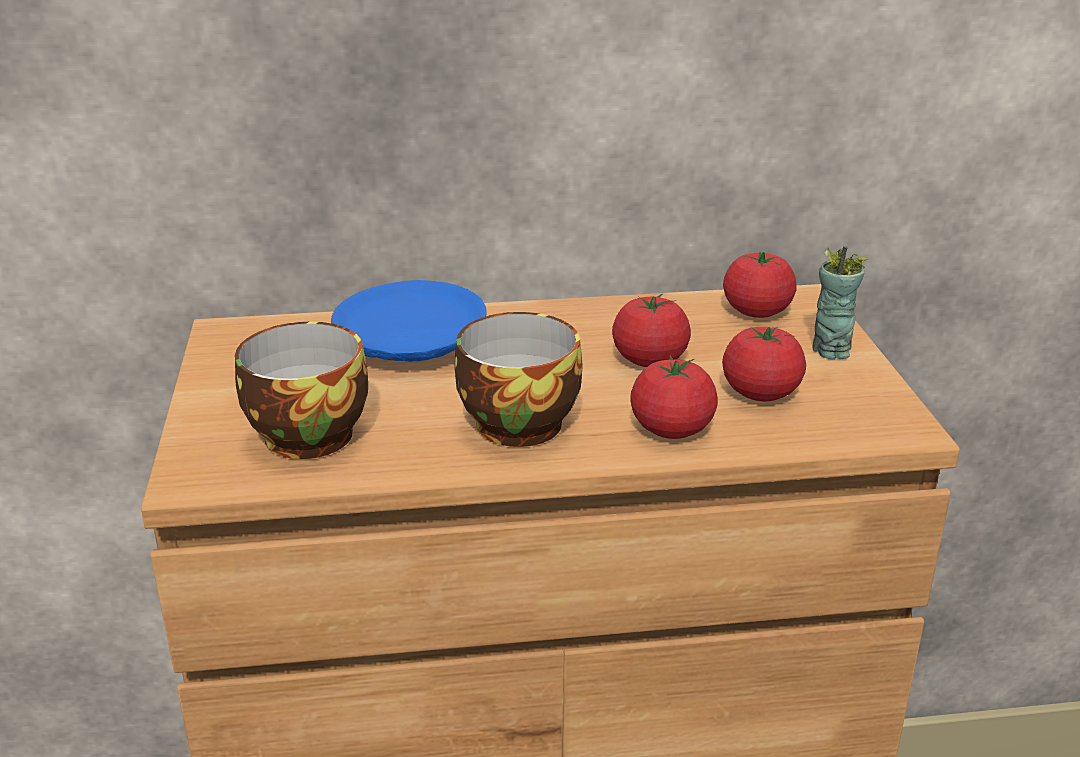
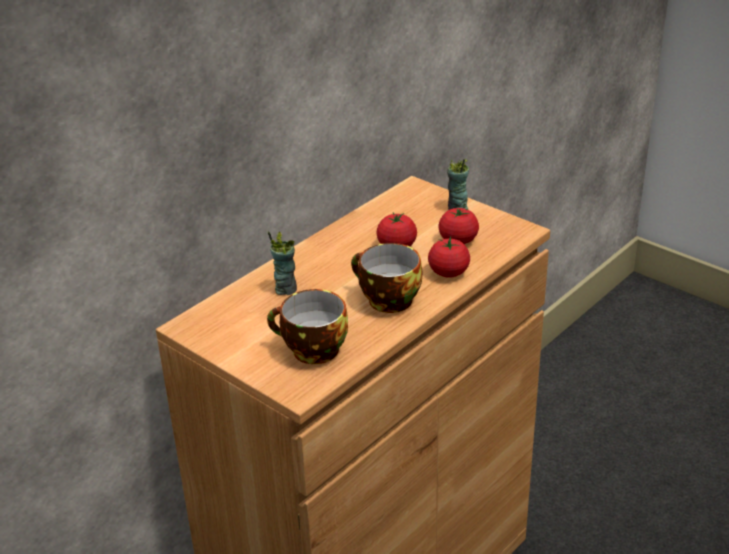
camera: 40 degrees left, 5 degrees up
(410, 344) = (285, 289): blue plate -> cup
(757, 311) = (405, 202): tomato -> none

